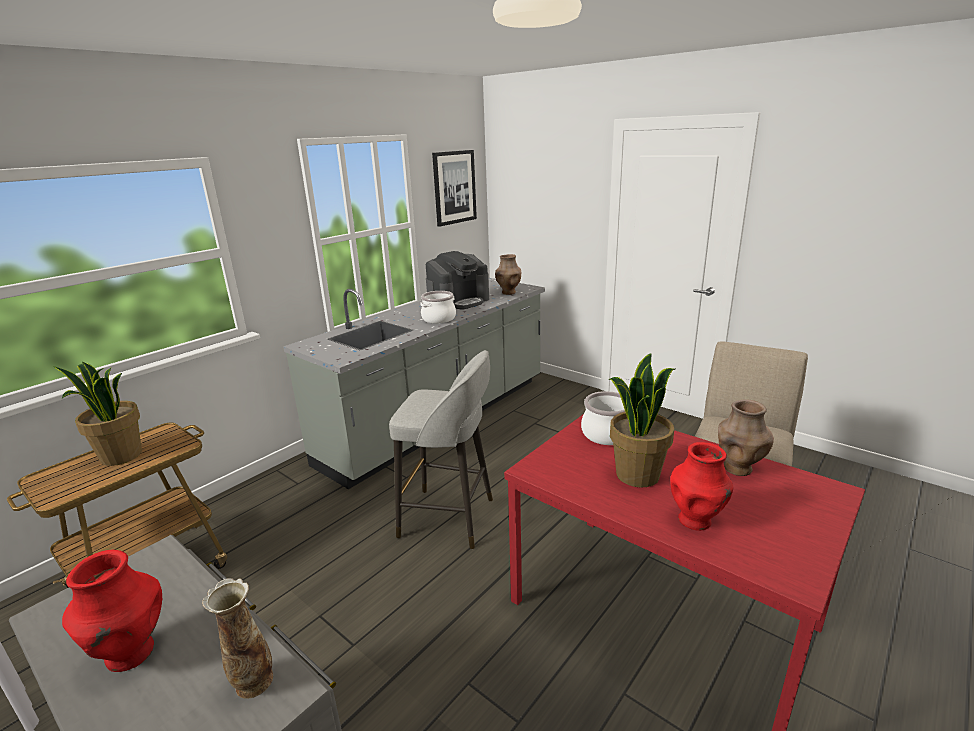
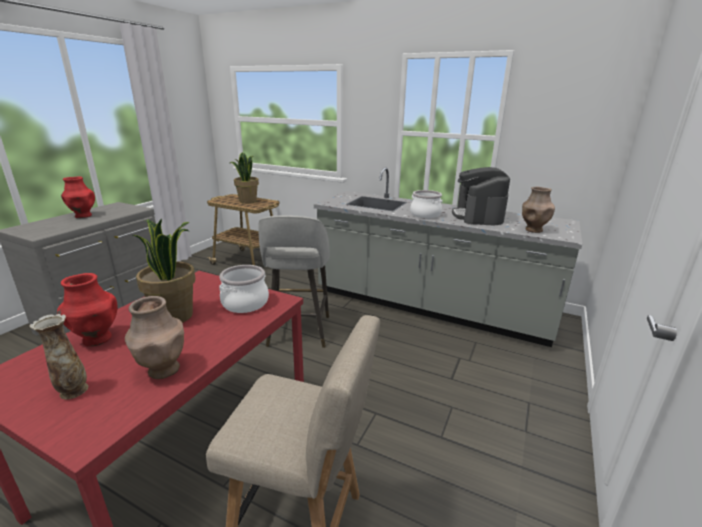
camera: 75 degrees right, 0 degrees up
(253, 683) = (49, 231): vase -> vase (73, 391)
(454, 187) = (572, 111): picture -> none
(458, 302) = (478, 216): coffee machine -> coffee machine turned 60 degrees clockwise

